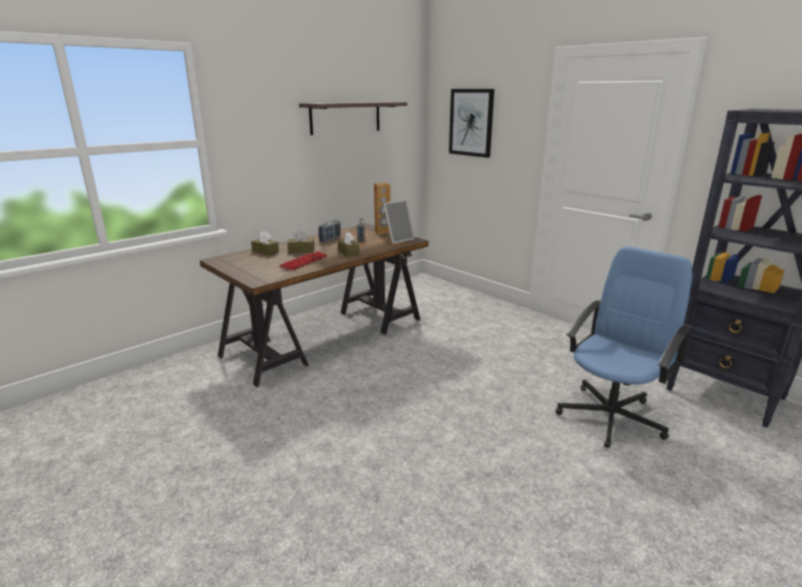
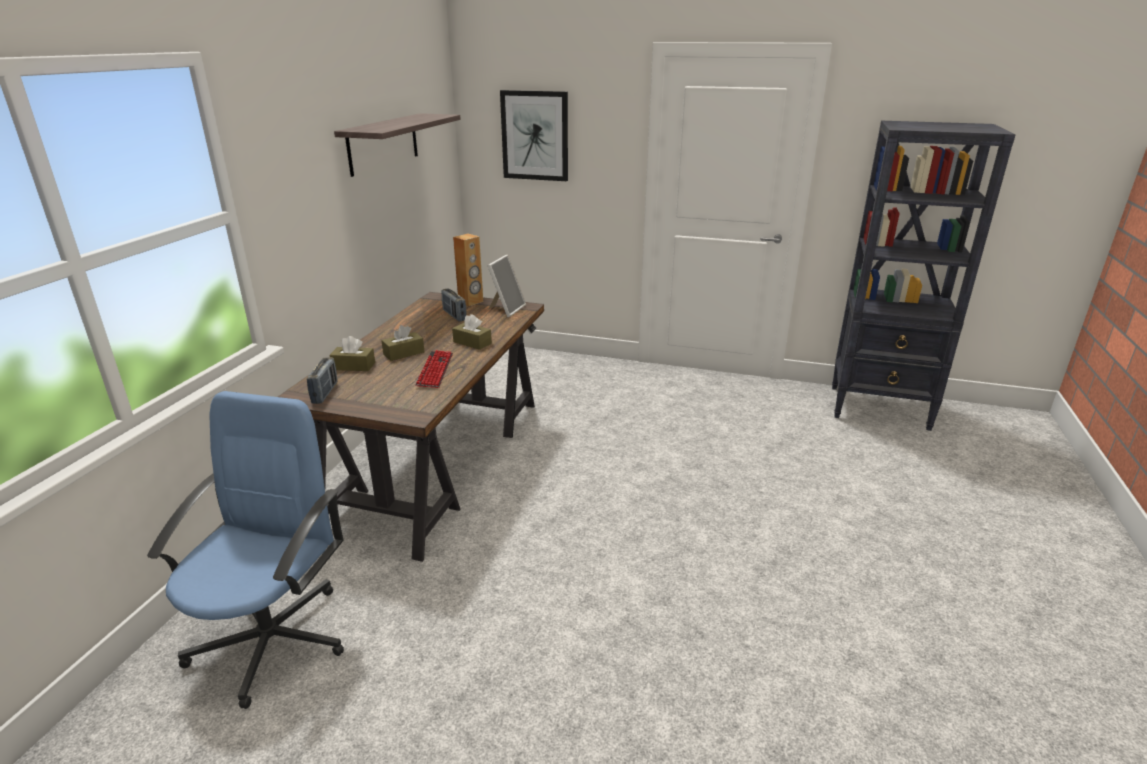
camera: 30 degrees left, 5 degrees up
(330, 239) = (417, 326): radio -> radio (325, 393)
(611, 416) = (817, 461): blue office chair -> blue office chair (273, 638)

